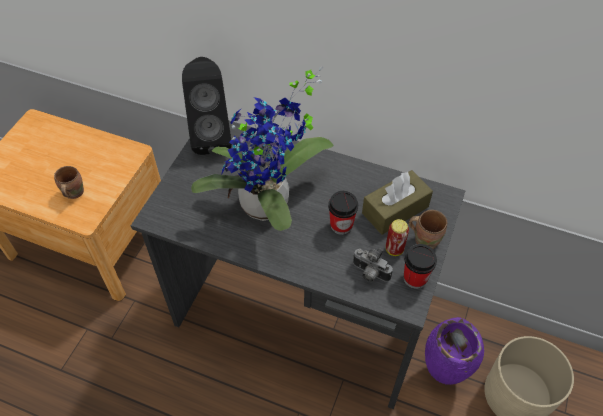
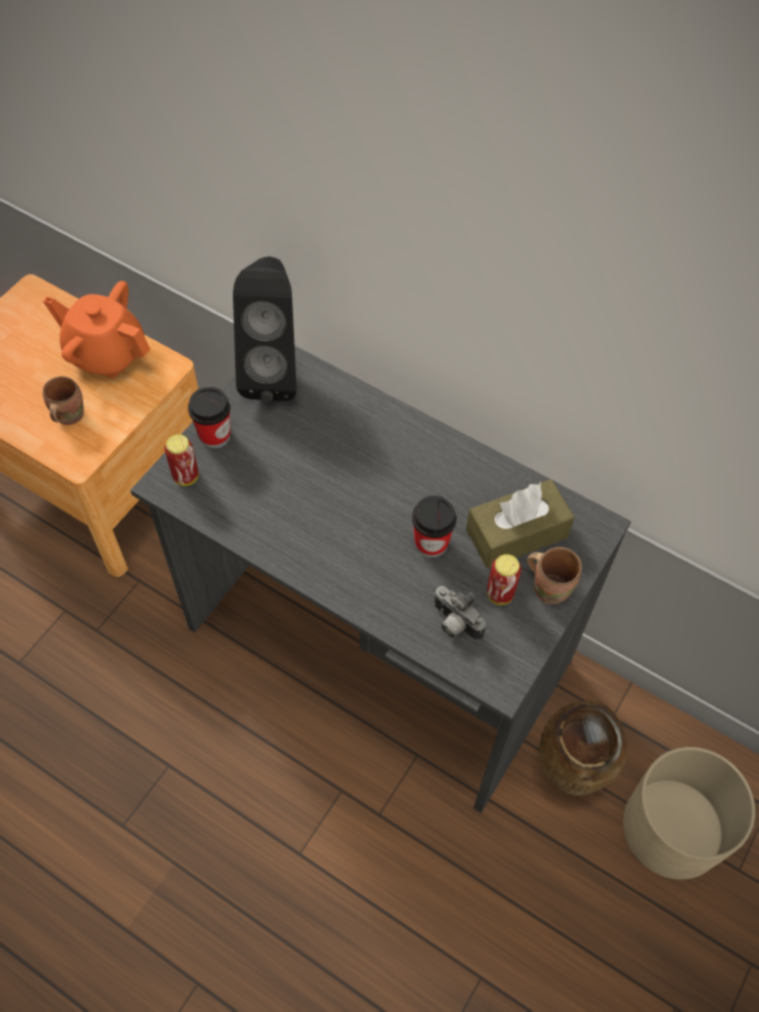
camera: 10 degrees right, 5 degrees up
(92, 150) = (106, 354): none -> orange teapot
(167, 210) = (185, 476): none -> can
(269, 208) = (331, 498): potted plant -> none
(415, 278) = (519, 643): cup -> cup (215, 435)
(443, 374) = (568, 776): purple vase -> brown vase

